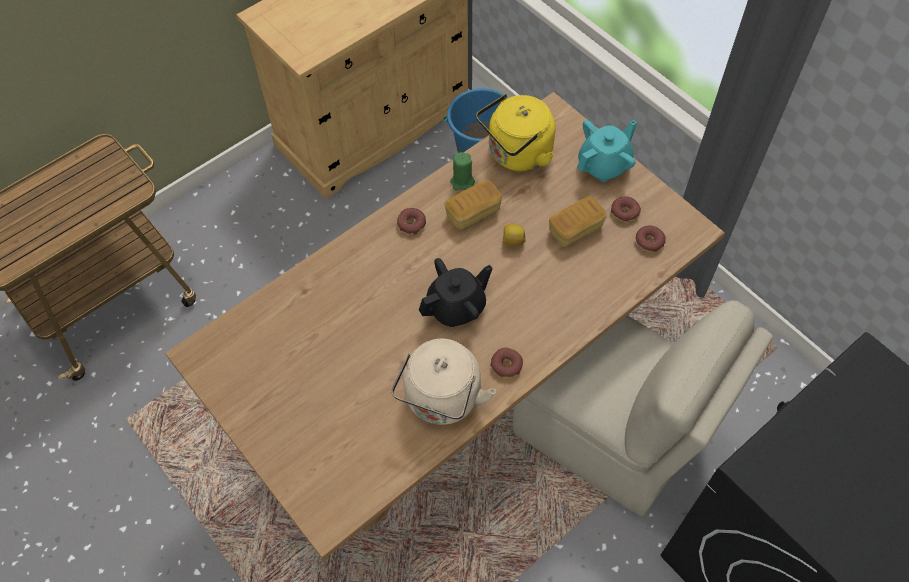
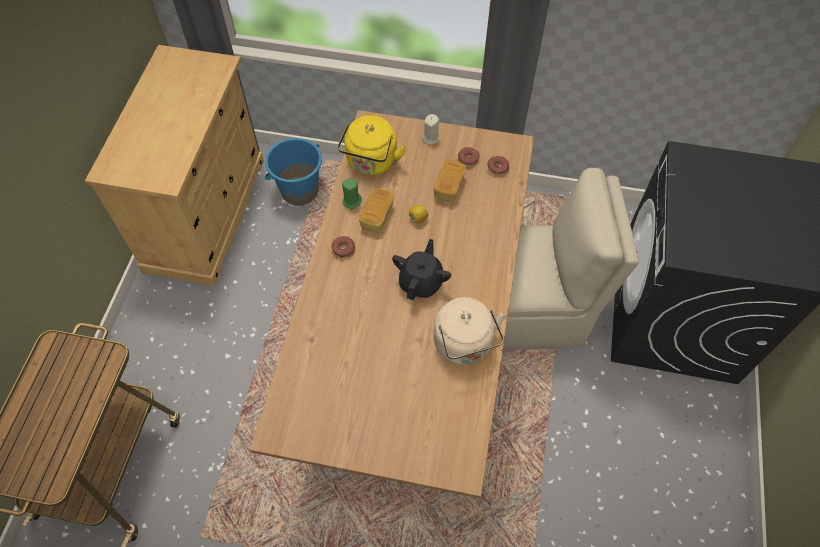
camera: 40 degrees left, 0 degrees up
(506, 365) = (483, 297): donut -> none
(604, 165) = (430, 137): turquoise teapot -> beige candle

